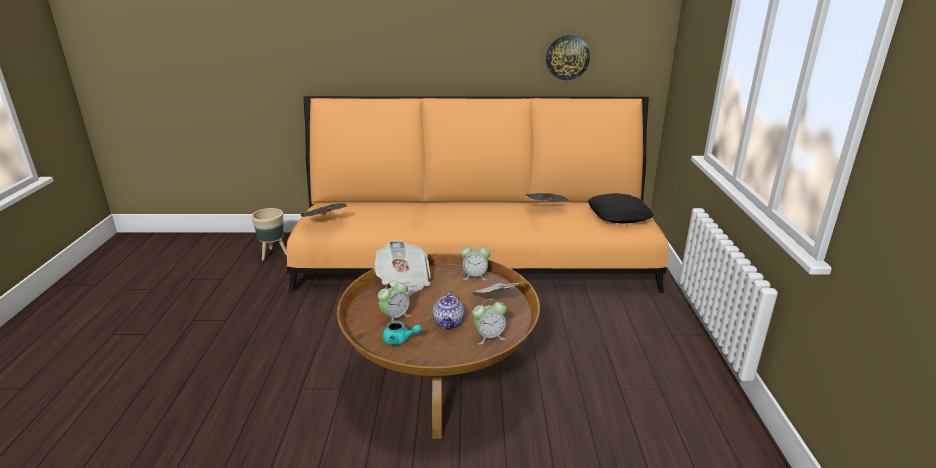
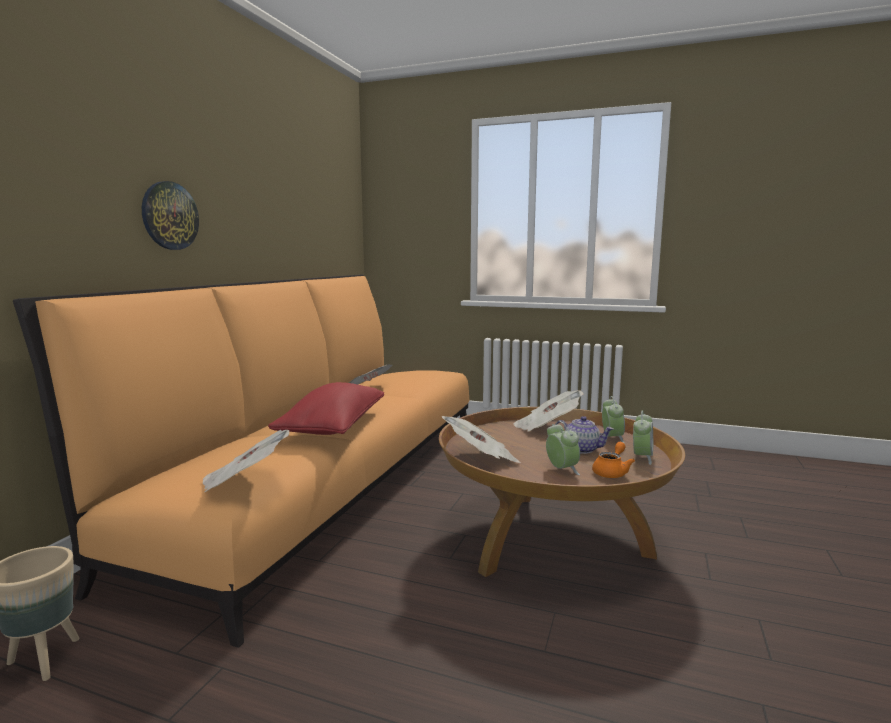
camera: 70 degrees left, 15 degrees down
(400, 340) = (612, 472): turquoise teapot -> orange teapot
(429, 220) = (333, 428): none -> red pillow
(475, 276) = (490, 429): alarm clock -> alarm clock (642, 457)
(567, 57) = (310, 236): wall clock -> wall clock (169, 216)
(619, 215) = (420, 373): black pillow -> none

